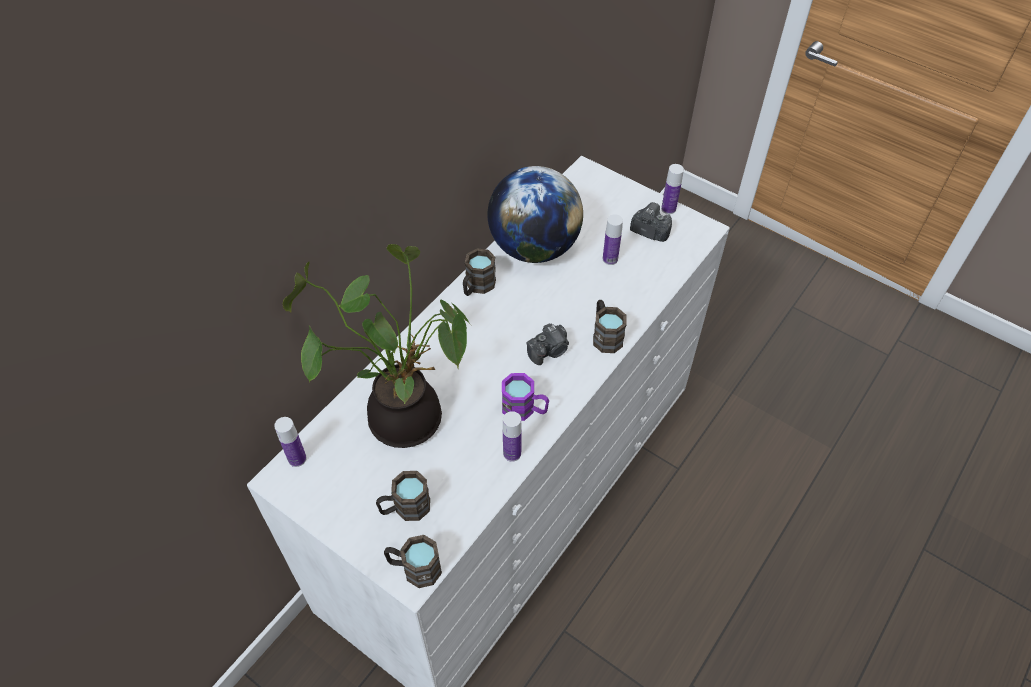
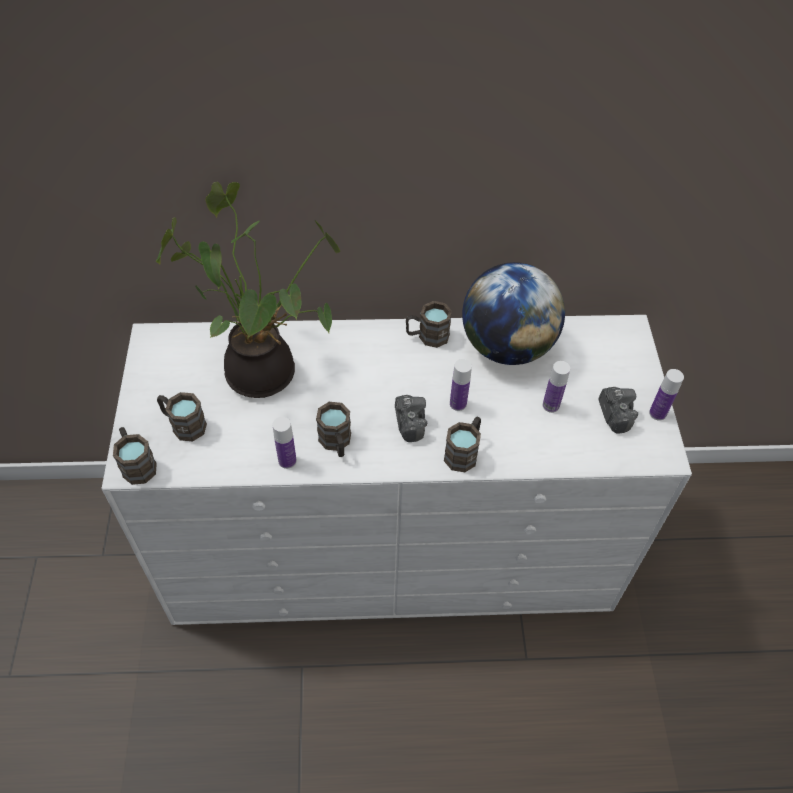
camera: 50 degrees right, 0 degrees up
(297, 458) = (175, 335): bottle -> bottle (458, 404)
(525, 409) = (336, 443): purple mug -> brown mug
(549, 351) = (409, 423): camera -> camera turned 120 degrees counterclockwise

